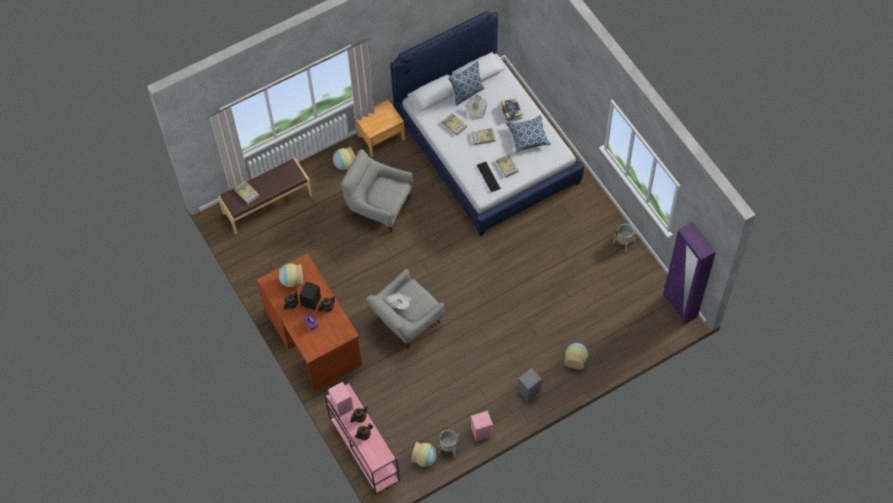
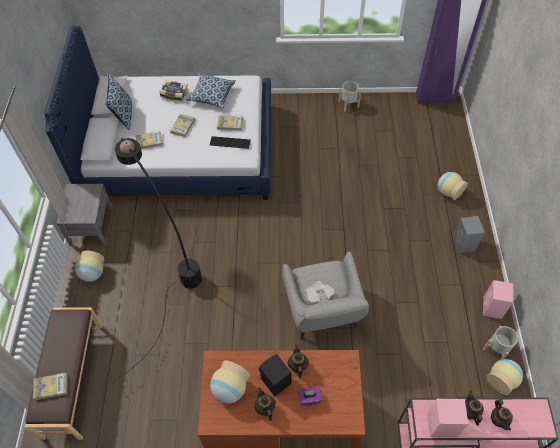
camera: 60 degrees left, 5 degrees down
(379, 206) = (168, 268): grey armchair -> black floor lamp
(380, 137) = (91, 226): brown nightstand -> grey nightstand
(475, 111) = (149, 119): newspaper -> none

